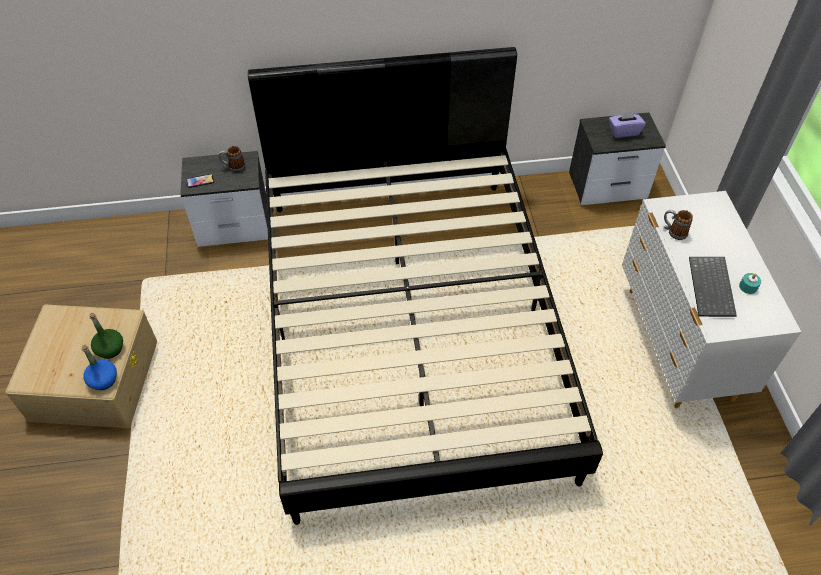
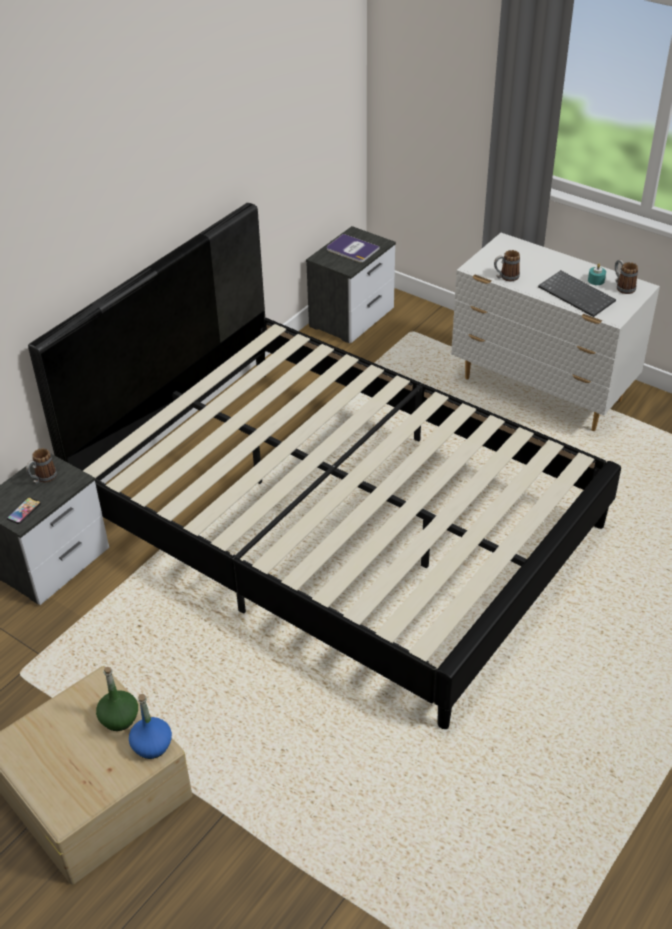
camera: 45 degrees left, 10 degrees down
(624, 131) = (352, 249): purple tissue box -> book
(764, 309) = (622, 287): none -> mug

